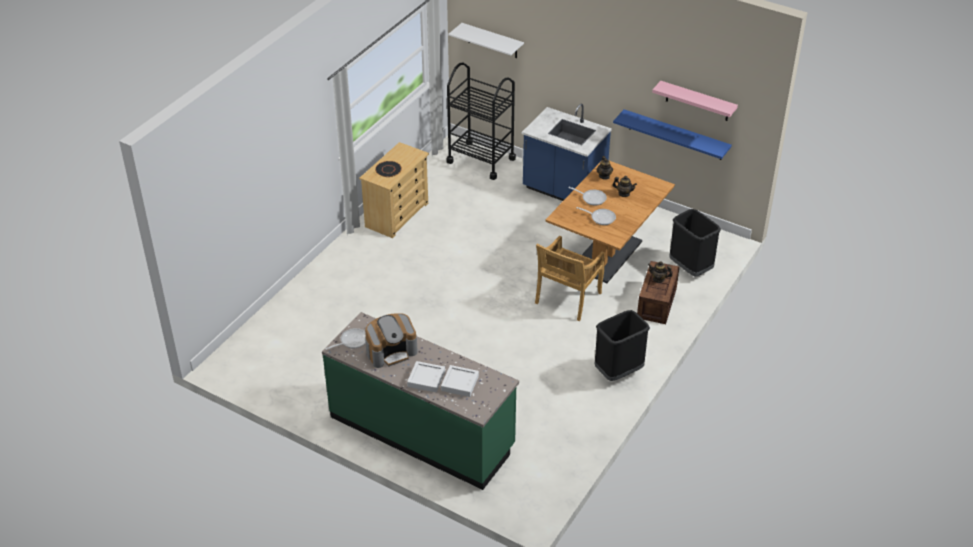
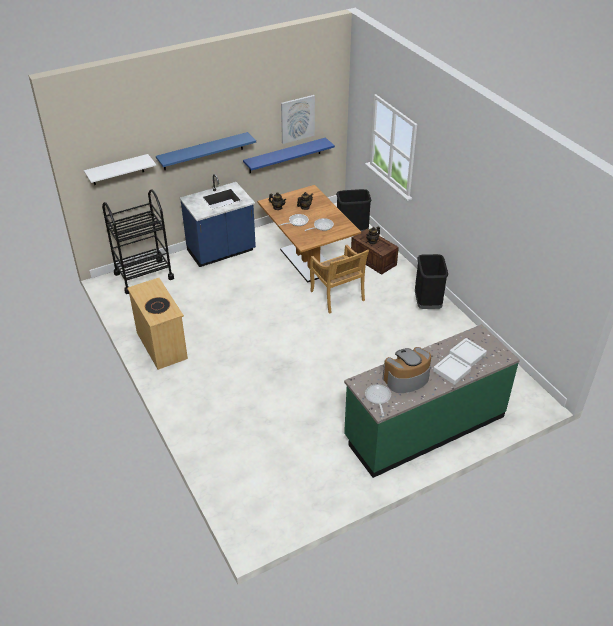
camera: 60 degrees left, 0 degrees up
(391, 351) = (406, 379): coffee machine -> coffee machine turned 120 degrees counterclockwise
(581, 73) = (203, 151): none -> blue shelf
(697, 101) = (297, 119): pink shelf -> picture

